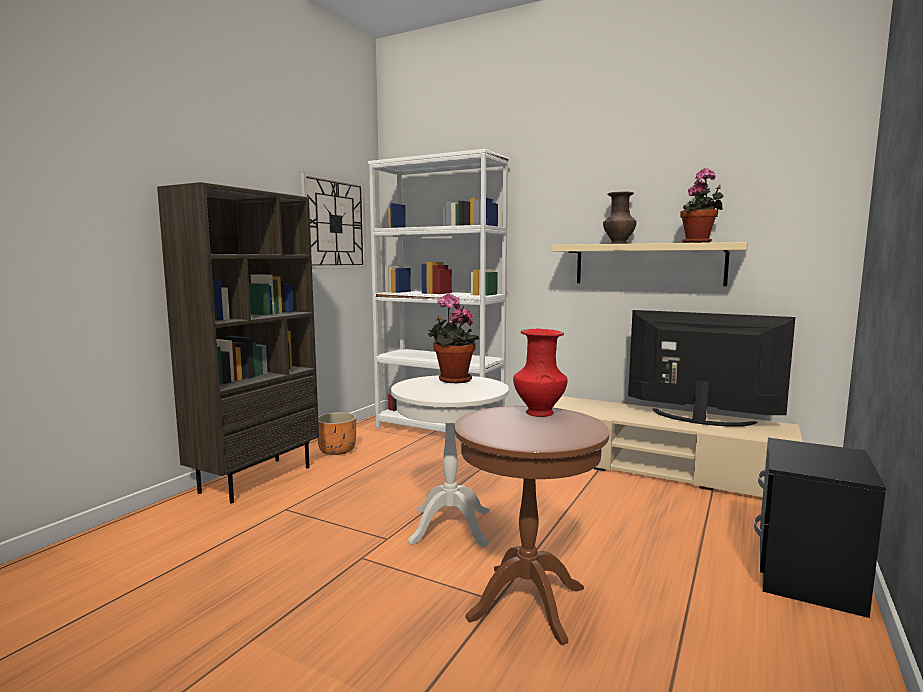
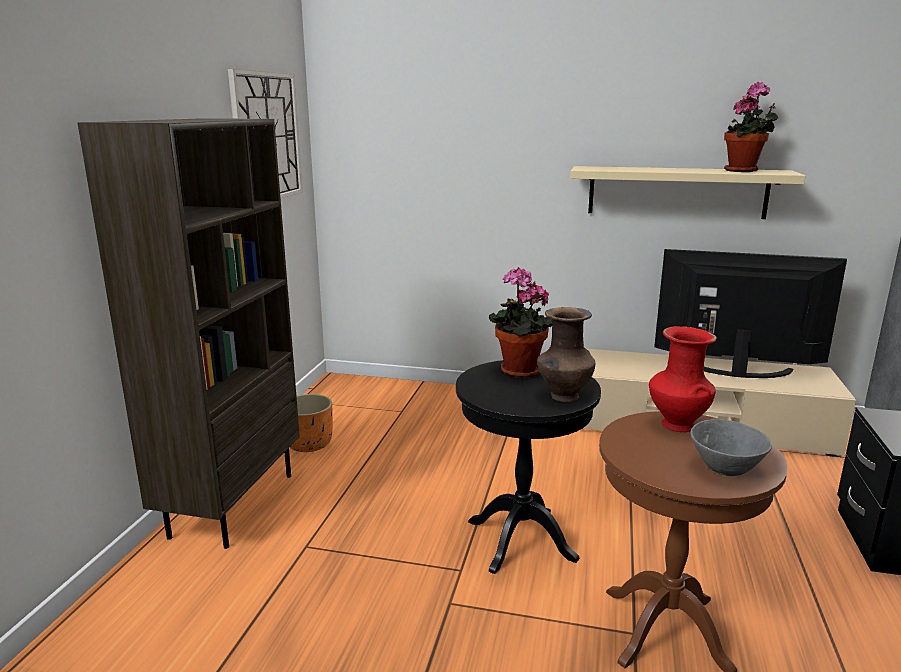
camera: 15 degrees left, 10 degrees up
(439, 429) = (415, 396): white bookcase -> none
(450, 526) = (521, 540): white side table -> black side table
(542, 436) = (723, 468): none -> grey bowl
(618, 244) = (646, 168): brown vase -> brown vase (563, 396)

